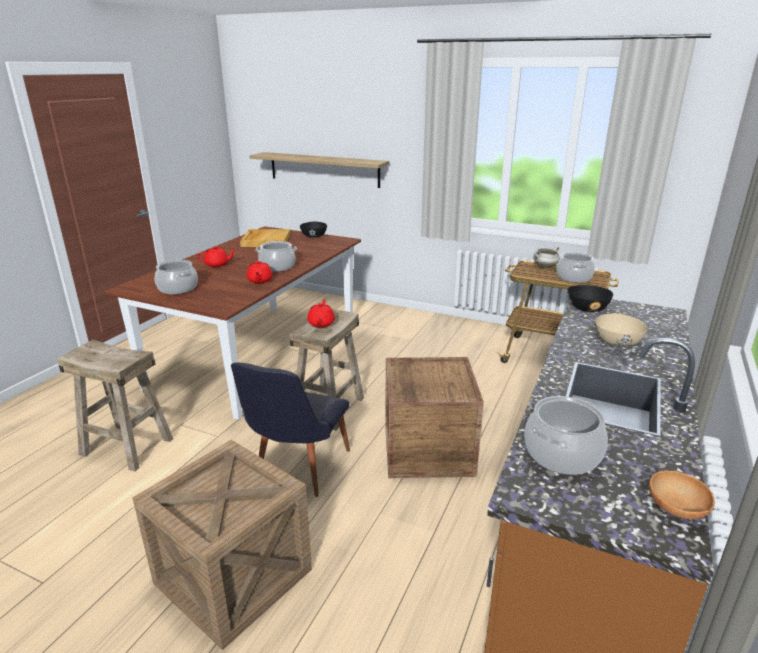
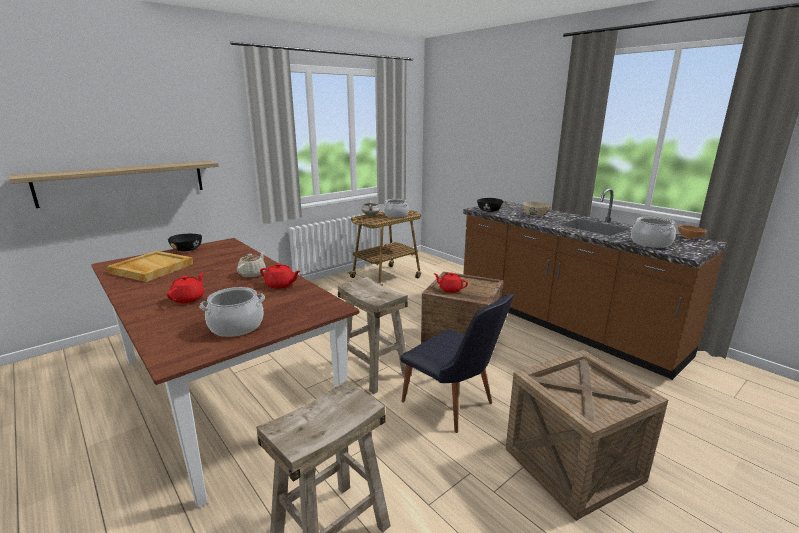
camera: 65 degrees left, 5 degrees down
(277, 267) = (253, 274): cooking pot -> beige teapot
(321, 323) = (367, 292): red teapot -> red teapot (450, 289)

